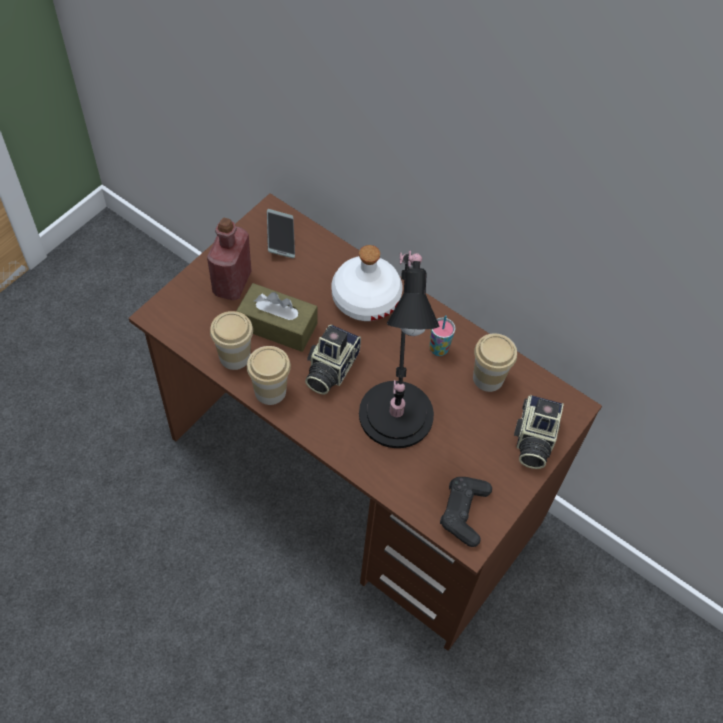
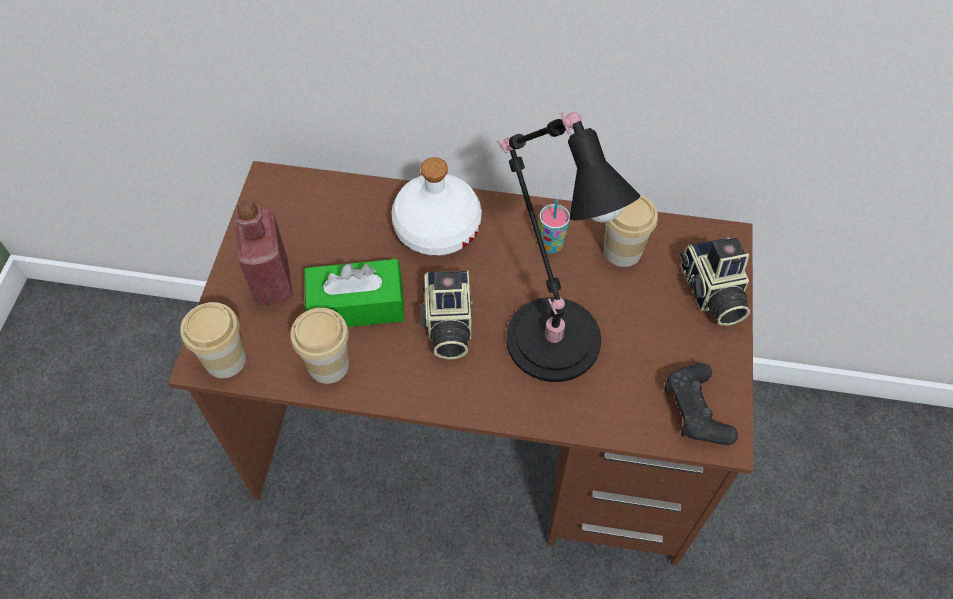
camera: 25 degrees left, 0 degrees up
(270, 391) = (395, 384): cup -> cup (225, 360)
(277, 326) = (357, 305): brown tissue box -> green tissue box
(281, 237) = (297, 204): phone -> none

